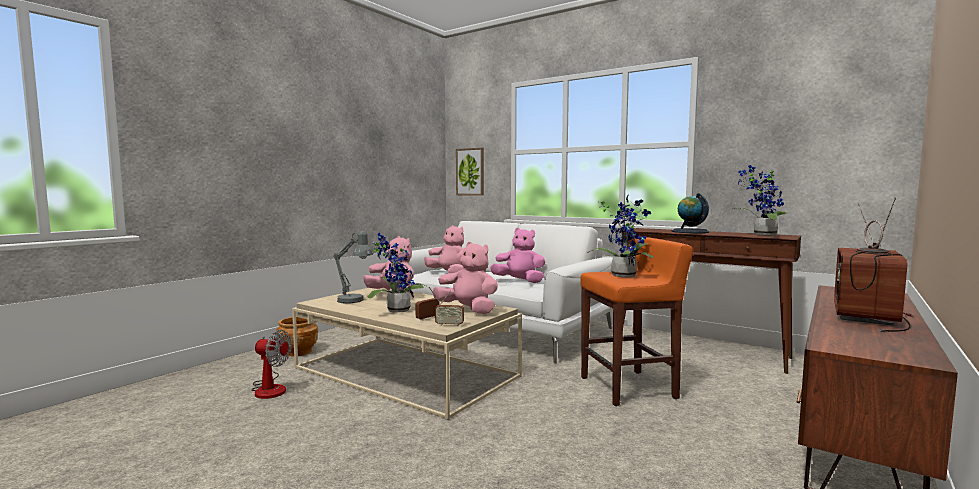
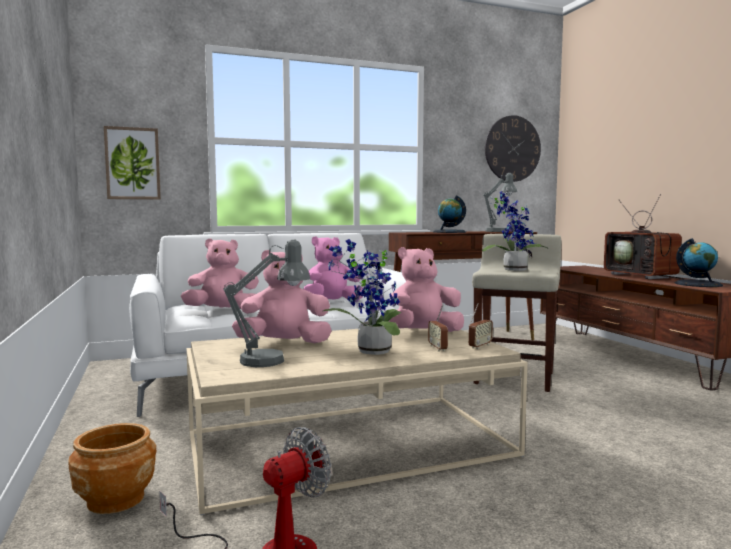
camera: 55 degrees left, 0 degrees up
(629, 388) = (514, 378): orange stool -> beige stool
(761, 235) = (499, 231): potted plant -> grey table lamp
(828, 131) = (512, 149): none -> wall clock
(867, 338) = (698, 284): none -> globe

